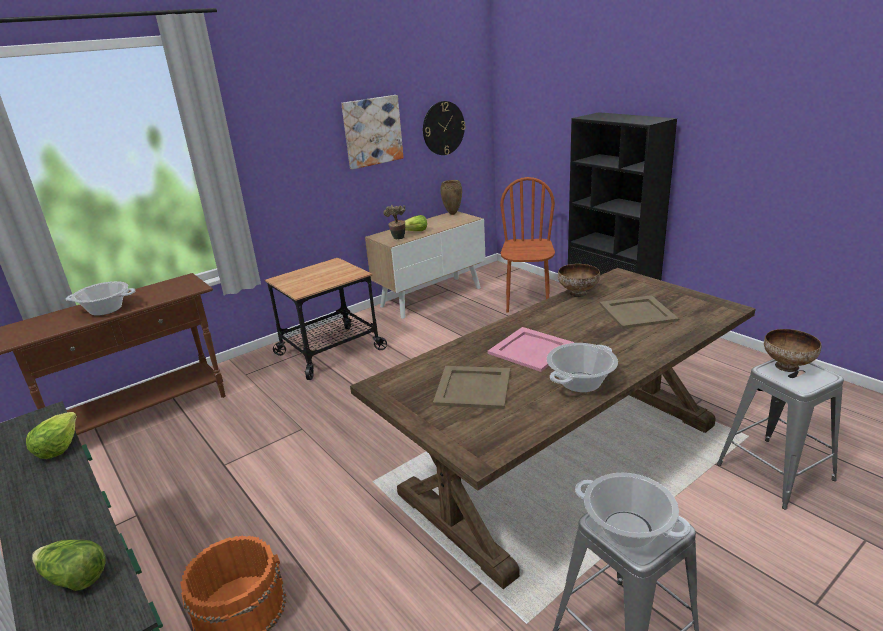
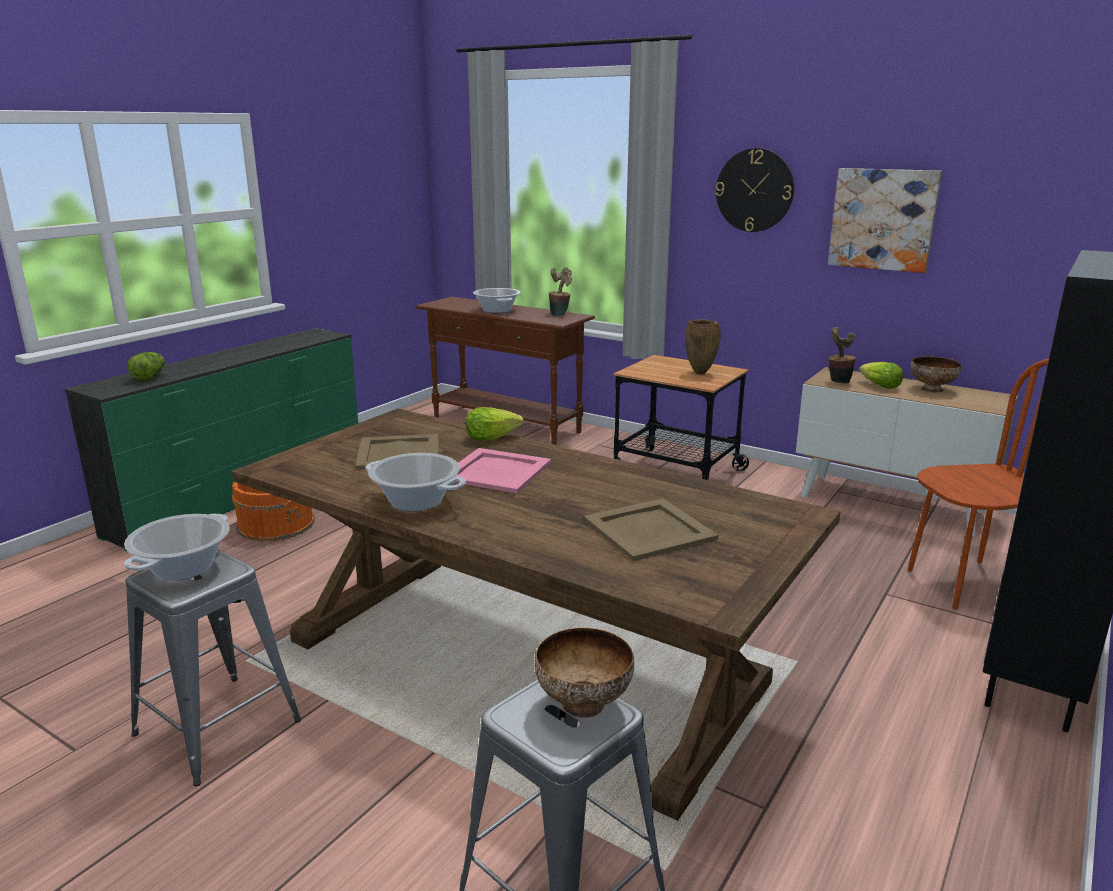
camera: 70 degrees right, 5 degrees down
(58, 447) = (289, 346): lettuce -> lettuce (492, 437)
(168, 284) = (560, 314): none -> potted plant
(443, 128) = (1035, 245): wall clock -> wall clock (754, 190)
(452, 214) = (996, 395): brown vase -> brown vase (700, 373)
(577, 294) = (692, 486): bowl -> bowl (931, 389)

